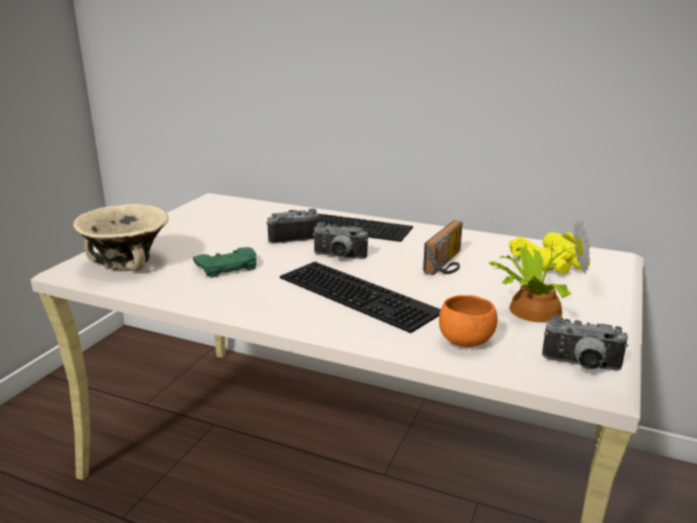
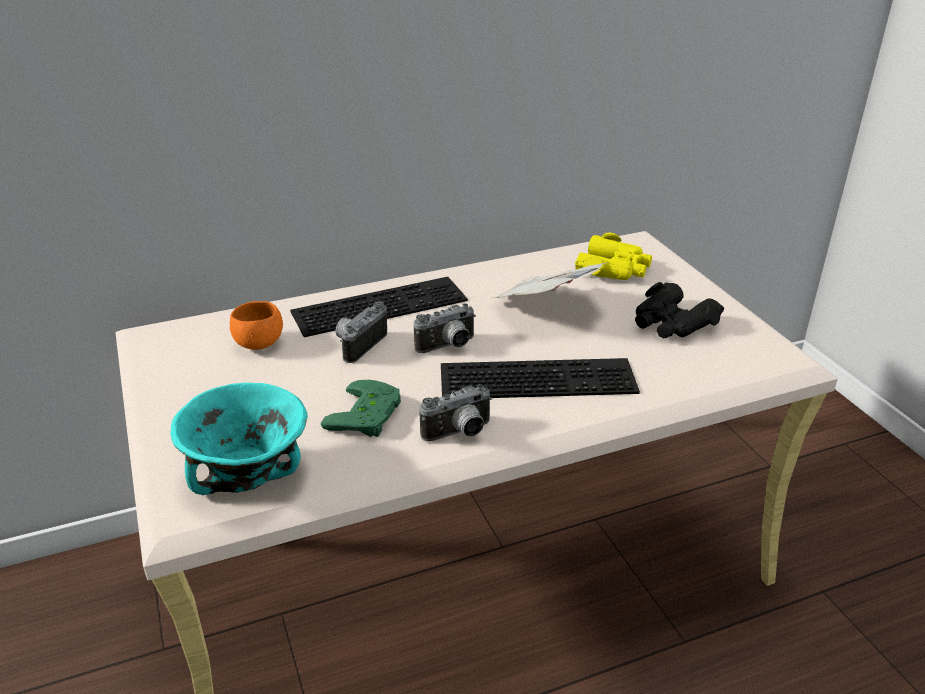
camera: 45 degrees left, 10 degrees up
(126, 263) = (247, 474): beige bowl -> turquoise bowl
(448, 264) = (547, 307): radio -> newspaper
(466, 341) = (682, 378): orange bowl -> orange bowl (259, 343)
(532, 309) = (672, 323): potted plant -> black binoculars
(581, 366) = (771, 357): camera -> camera (459, 434)

